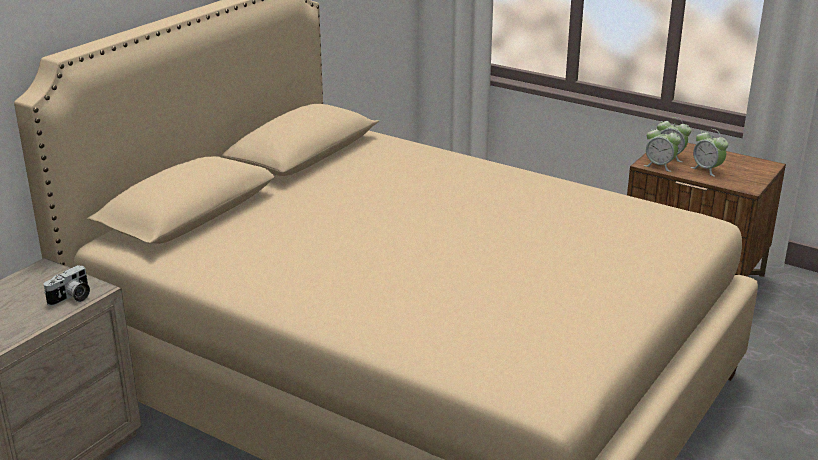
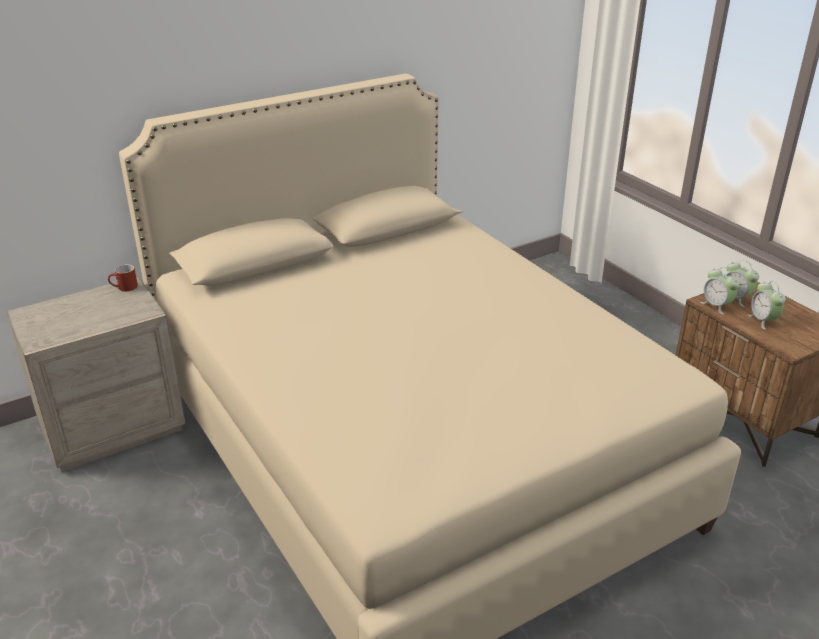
camera: 25 degrees right, 5 degrees up
(39, 272) = (124, 288): none -> red mug
(71, 298) = (127, 315): camera -> none

